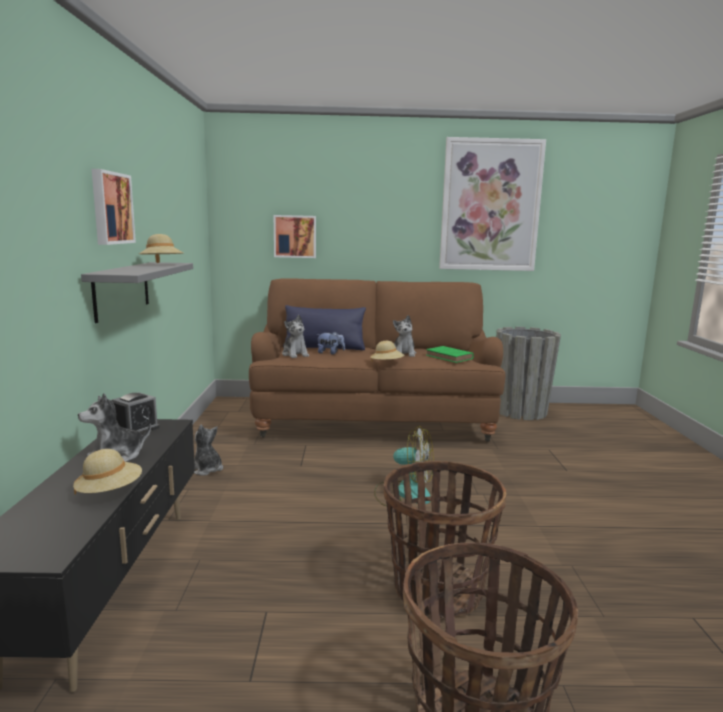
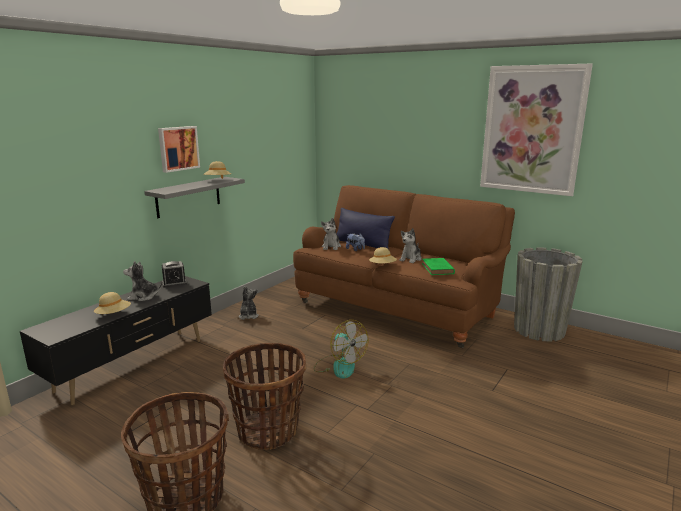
camera: 35 degrees right, 5 degrees up
(295, 236) = (369, 151): picture -> none

